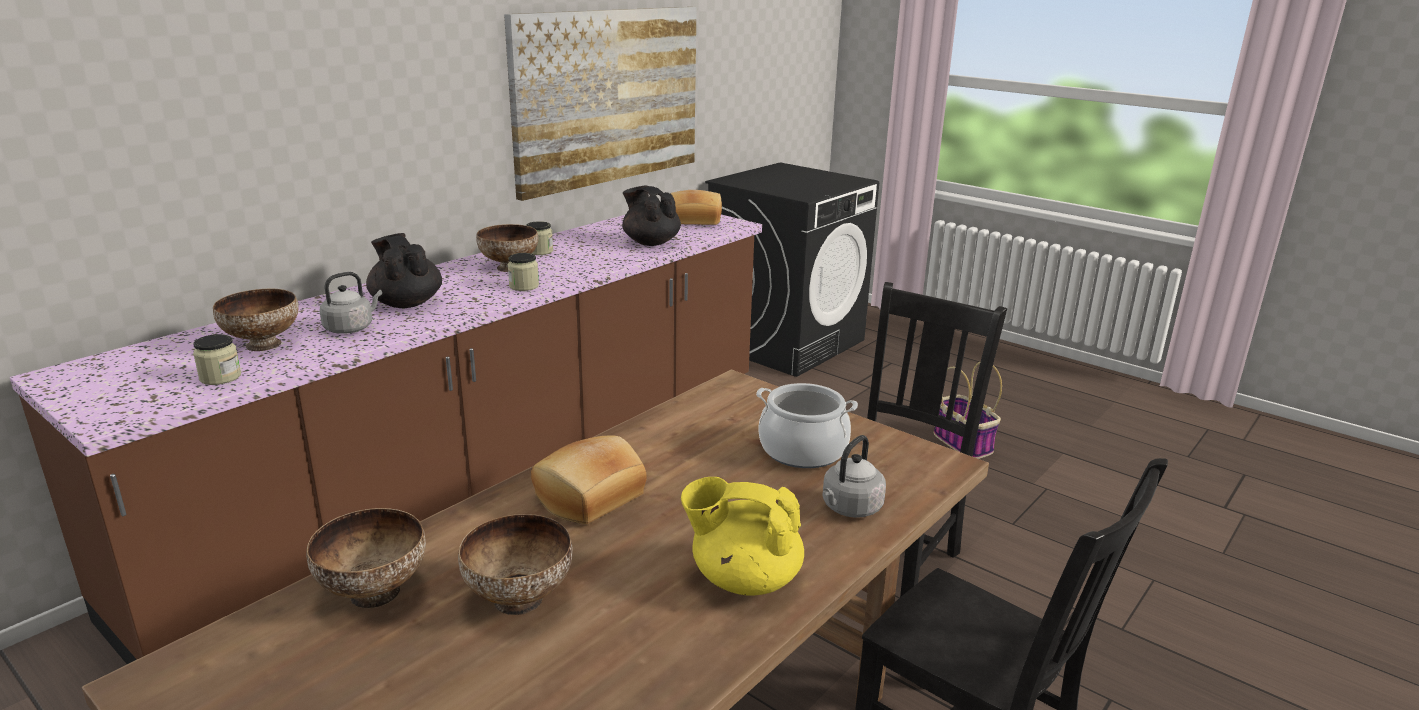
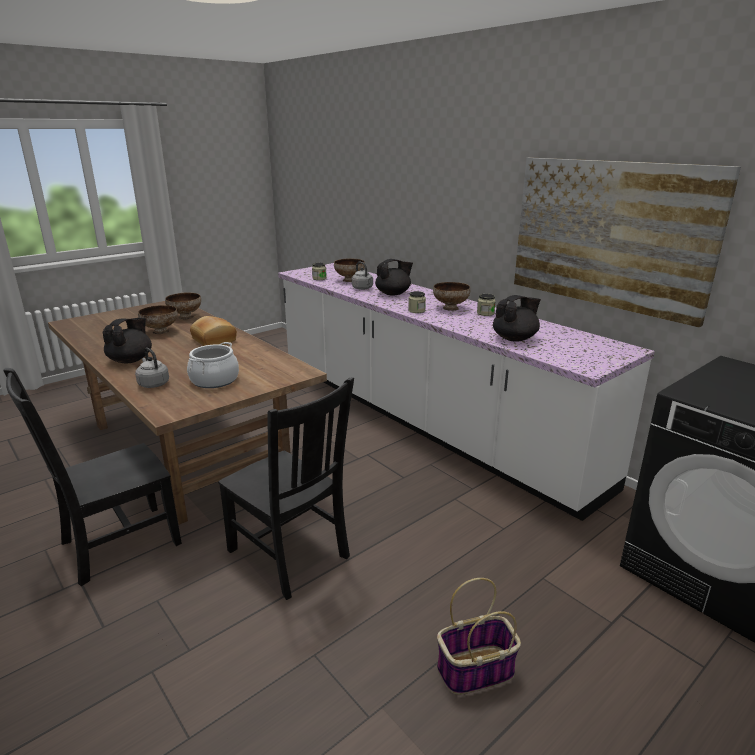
camera: 100 degrees right, 0 degrees up
(493, 482) = (422, 419): brown counter -> white counter
(694, 220) = (591, 355): bread -> none
(743, 578) = (131, 360): yellow teapot -> black teapot

